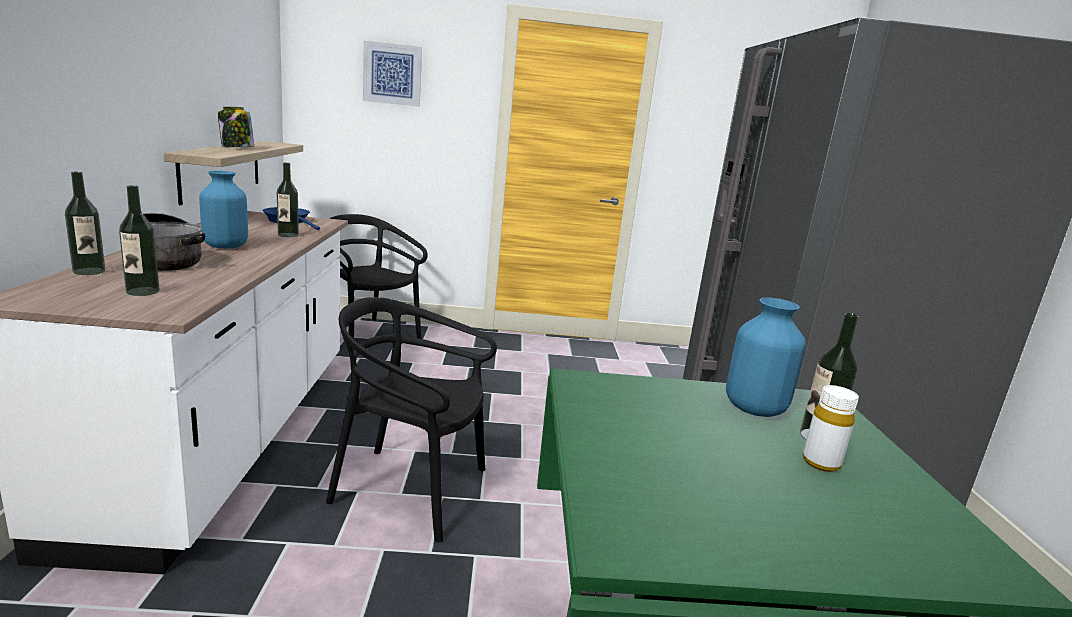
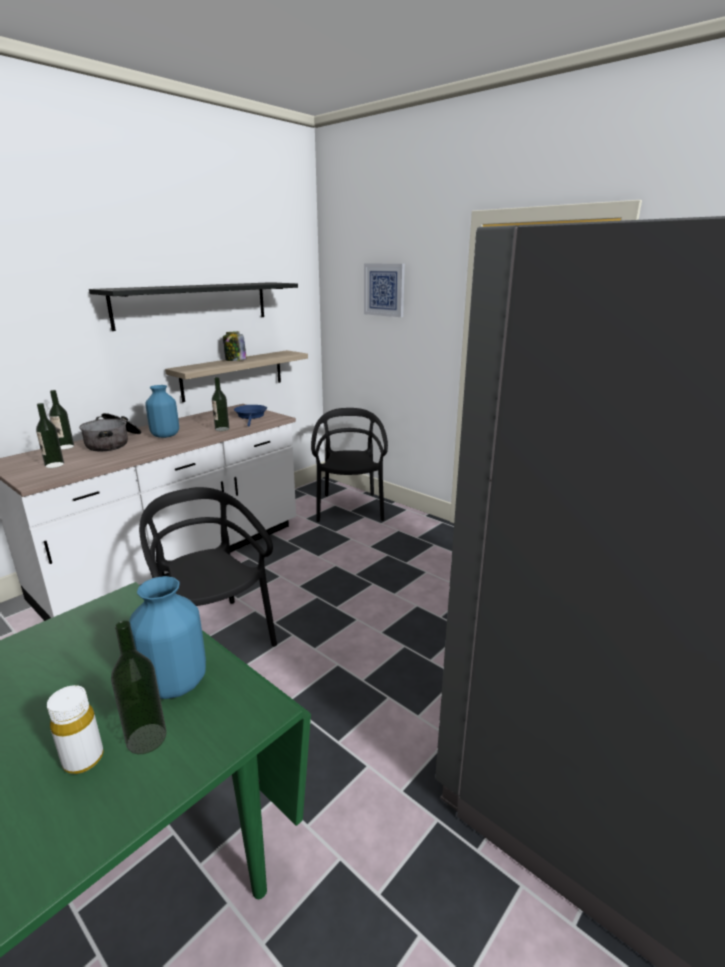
camera: 45 degrees right, 5 degrees up
(188, 61) = (193, 304): none -> black shelf

